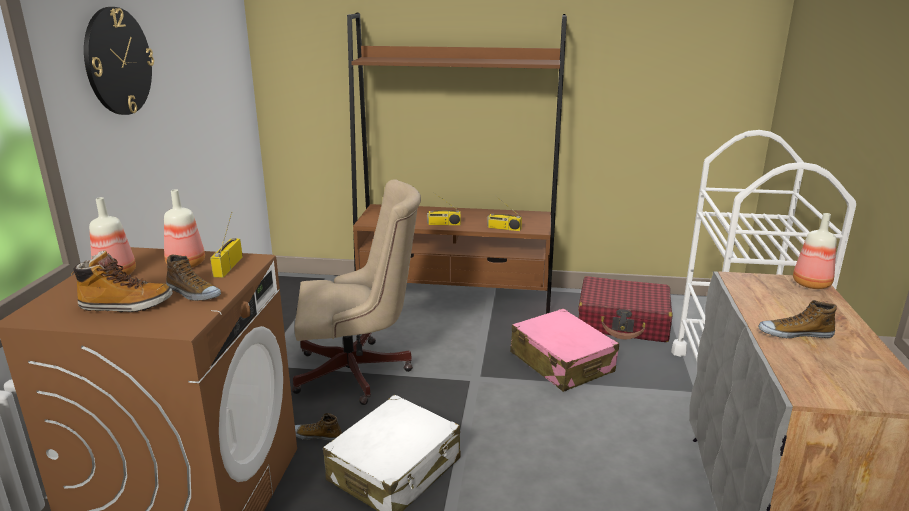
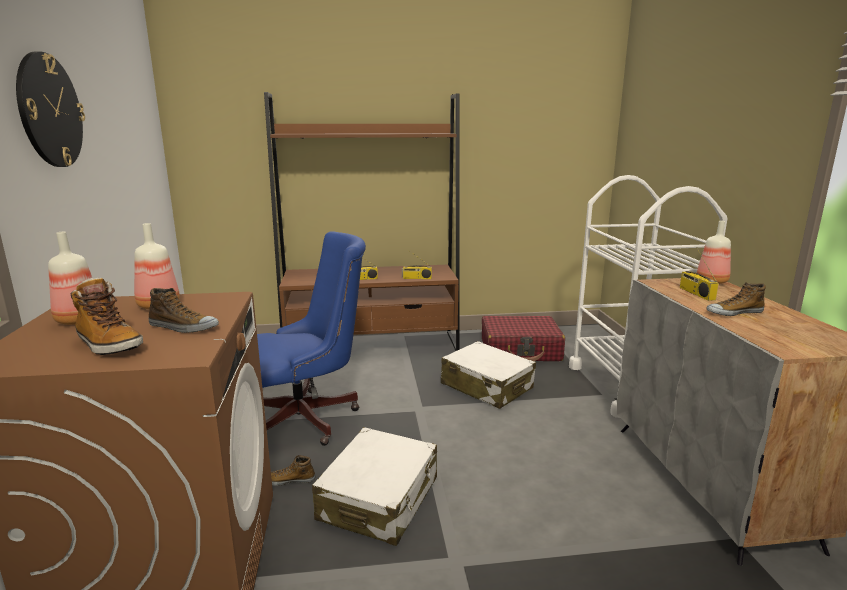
camera: 15 degrees left, 5 degrees down
(126, 306) = (109, 345): boot -> boot turned 60 degrees clockwise
(228, 266) = (207, 303): radio -> radio (695, 293)
(359, 372) = (309, 418): beige office chair -> blue office chair
(561, 363) = (486, 386): pink suitcase -> white suitcase

